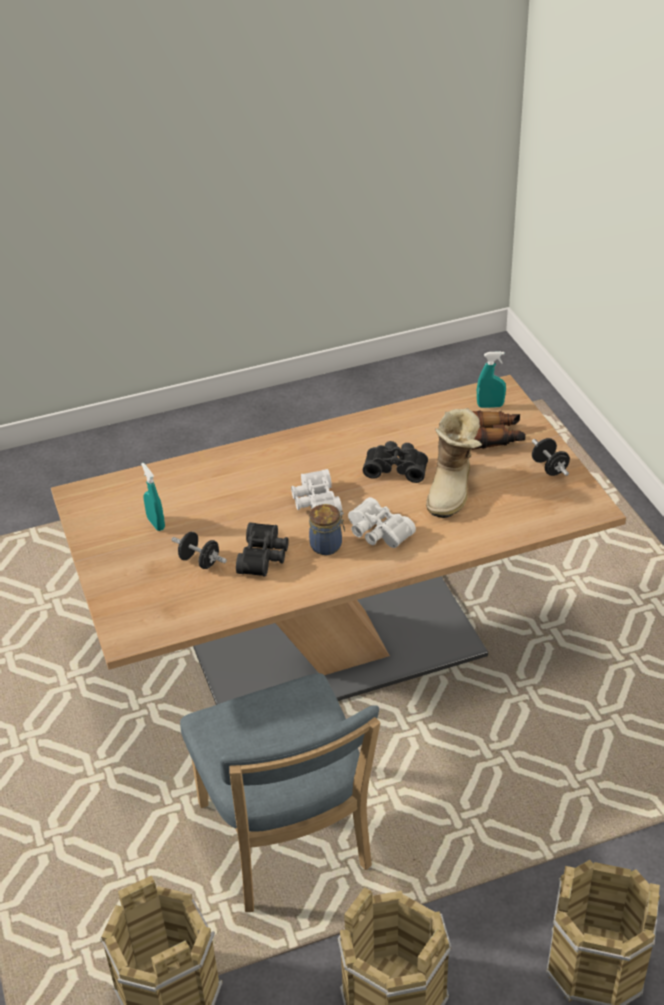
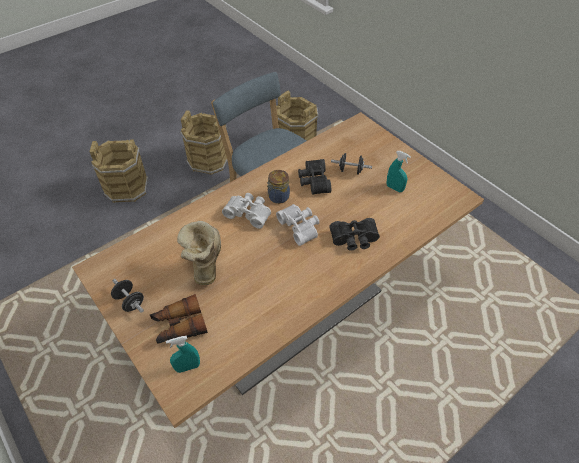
camera: 160 degrees right, 10 degrees up
(396, 468) = (253, 272): black binoculars -> black binoculars (354, 240)

